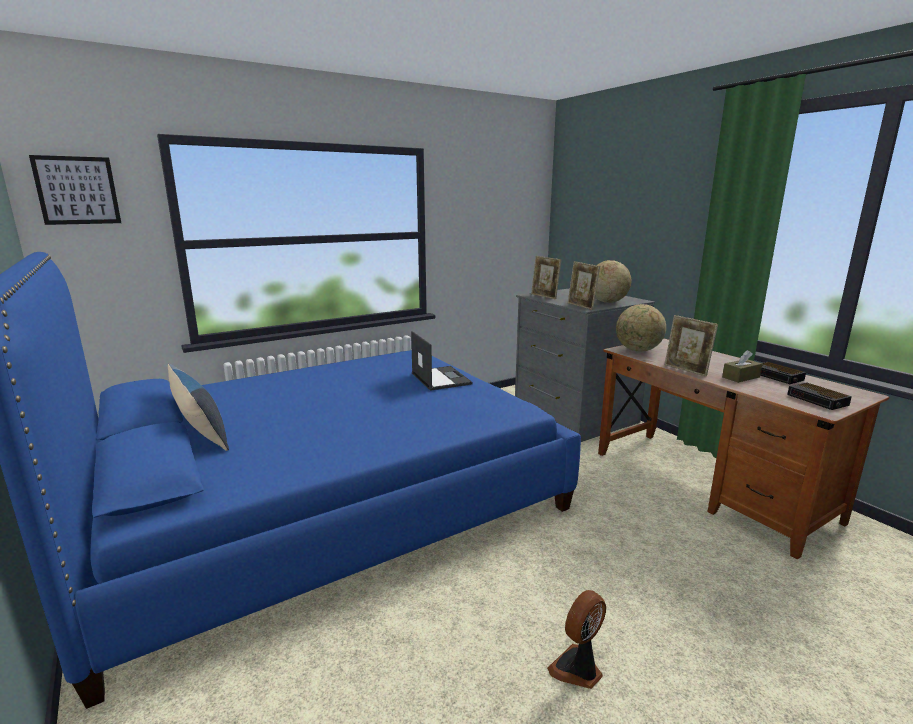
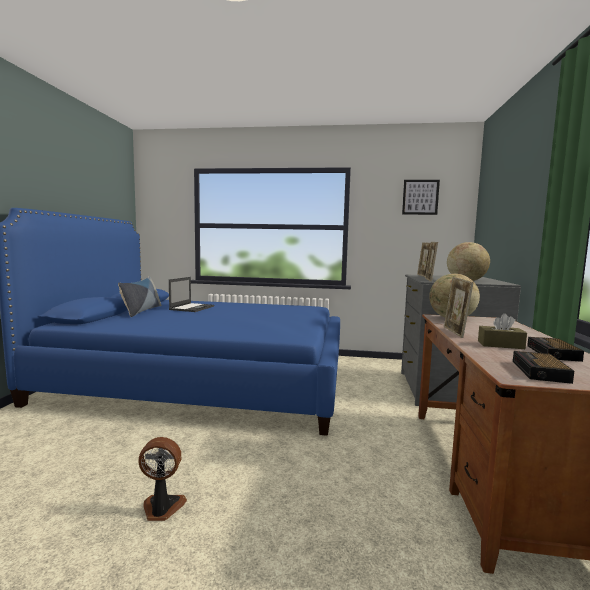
camera: 40 degrees right, 10 degrees down
(77, 190) = (158, 197): picture -> picture (420, 197)
(440, 378) = (294, 317): laptop -> laptop (192, 308)

